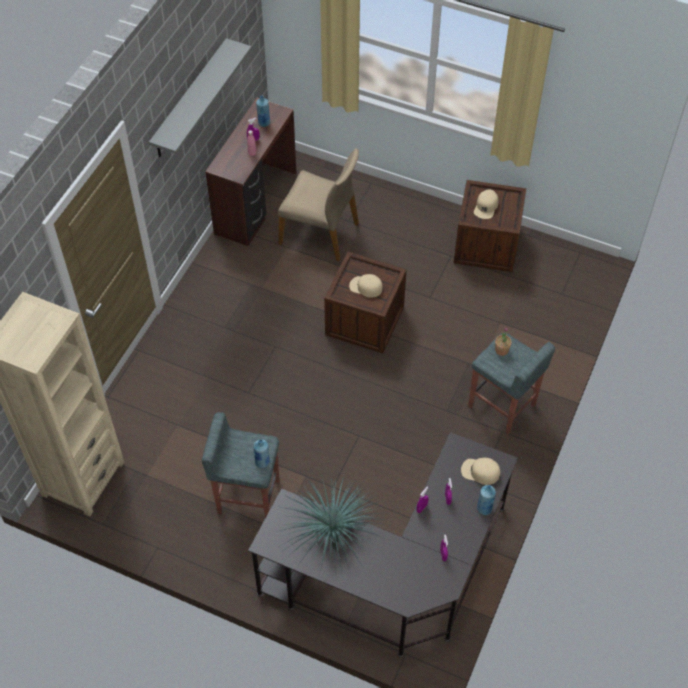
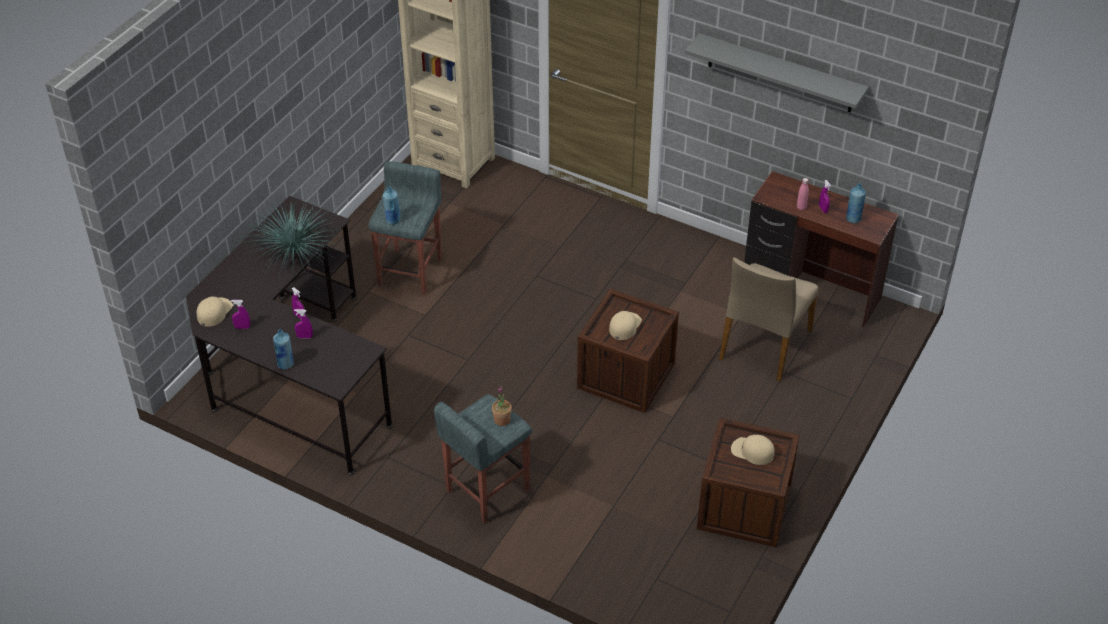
camera: 95 degrees right, 10 degrees down
(480, 472) = (330, 366): beige cap -> beige cap (214, 312)

